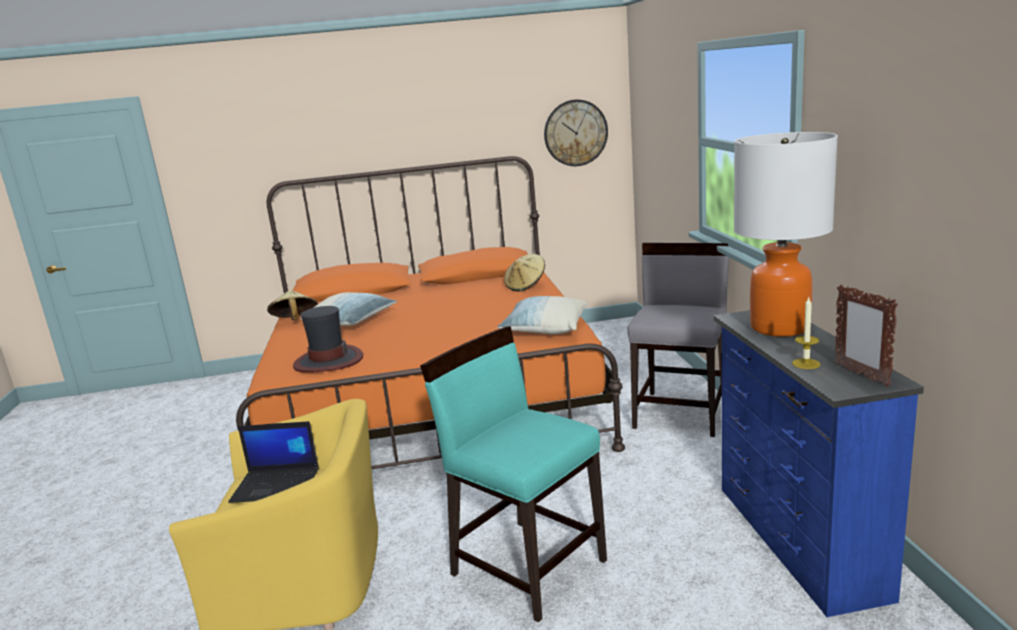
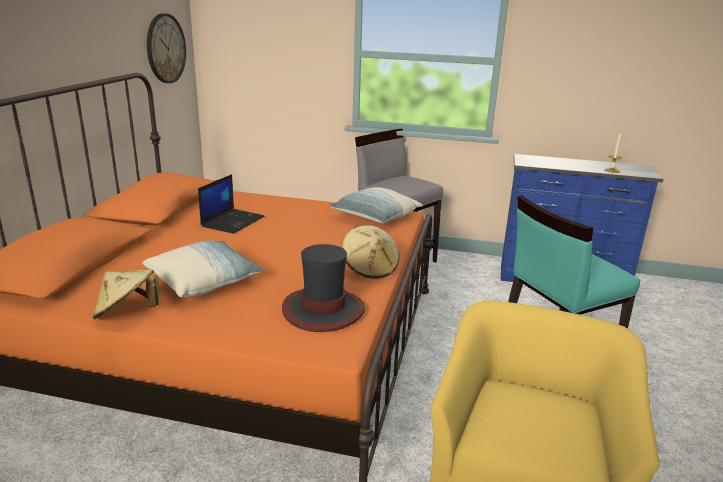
camera: 70 degrees left, 5 degrees up
(277, 485) = (511, 413): laptop -> laptop (233, 221)
(526, 286) = (248, 200): beige hat -> beige hat (370, 268)
(779, 327) = (552, 161): table lamp -> none
(861, 375) = (633, 168): picture frame -> none

